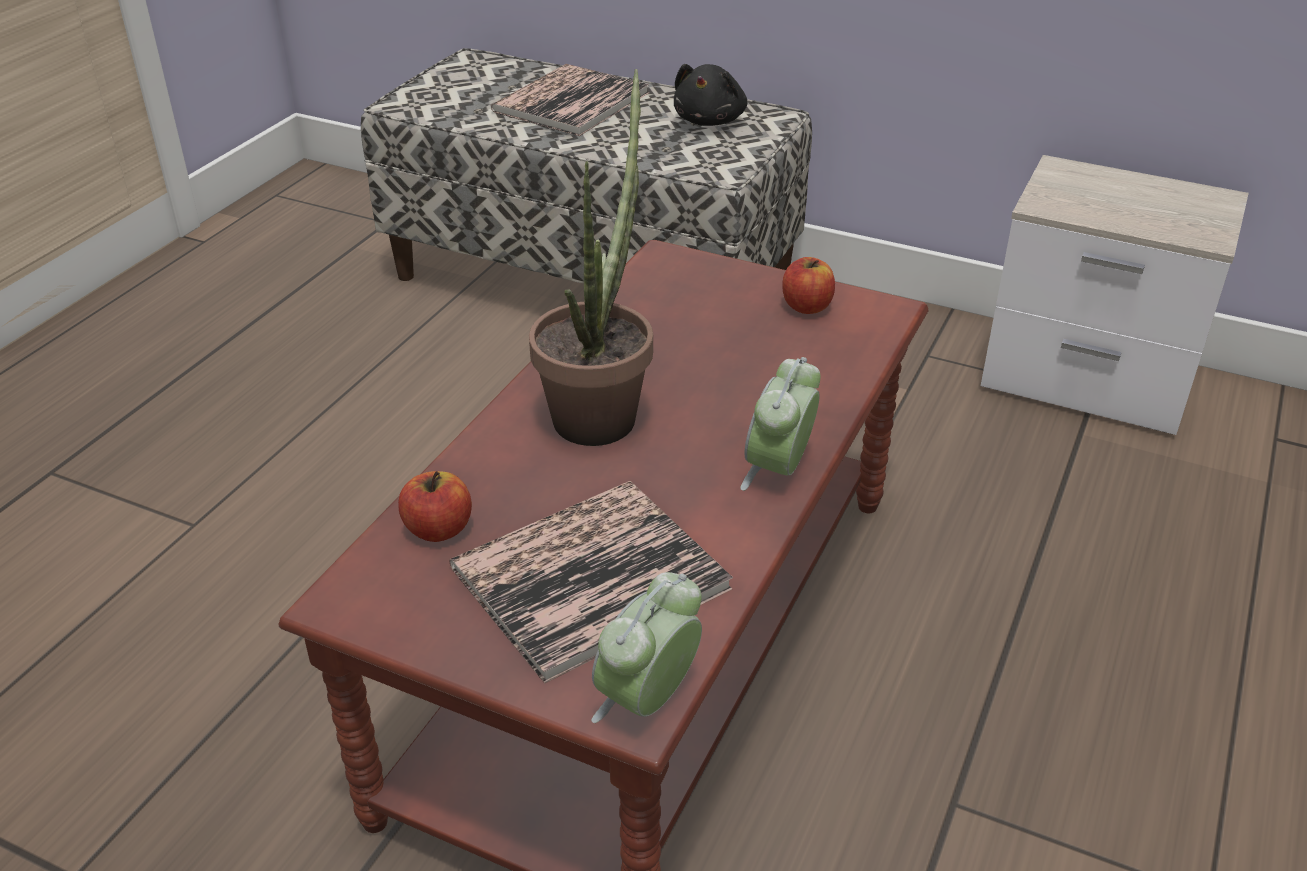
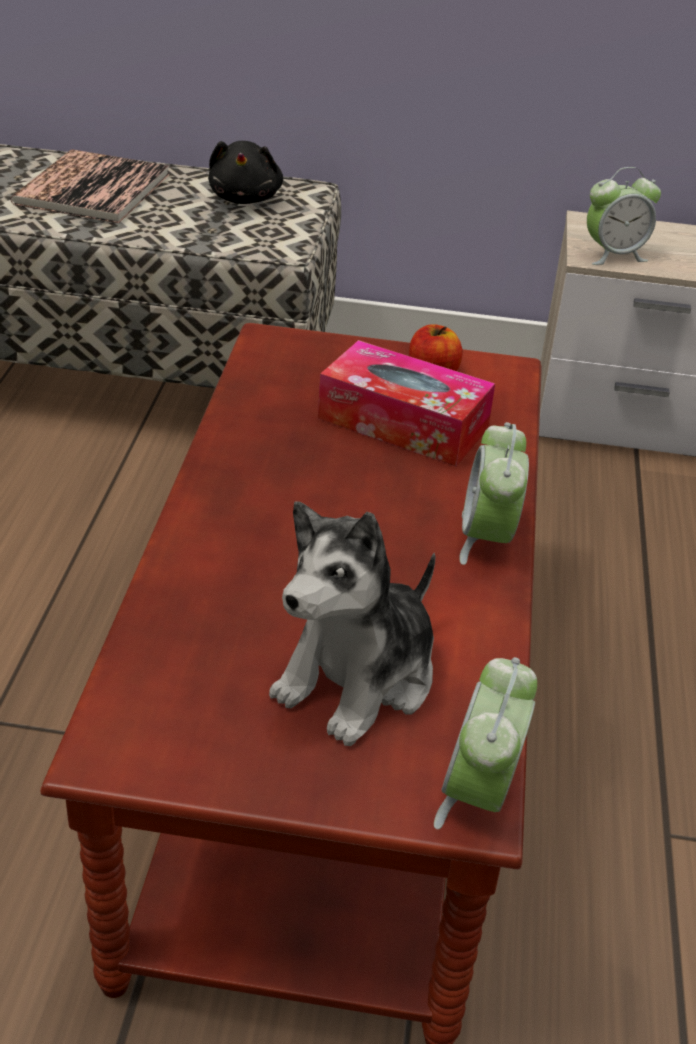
camera: 20 degrees left, 0 degrees up
(438, 529) = (174, 654): apple -> none
(590, 578) = (359, 679): book -> plush toy
(601, 409) = (283, 502): potted plant -> none
(752, 350) = (403, 423): none -> tissue box
(1070, 205) = (613, 255): none -> alarm clock

